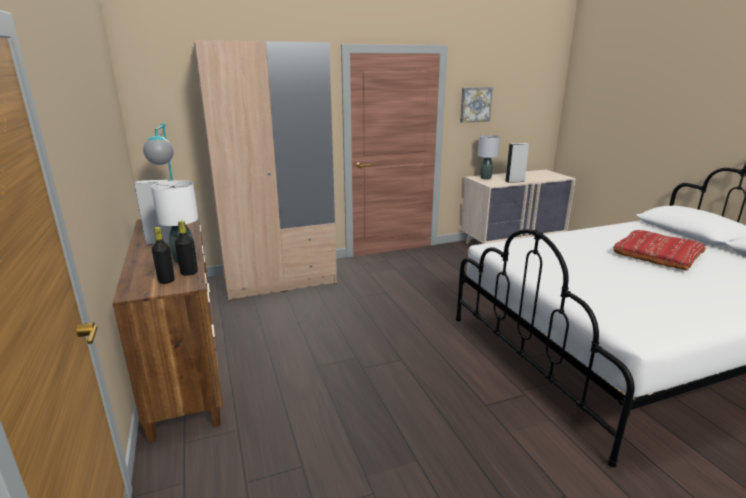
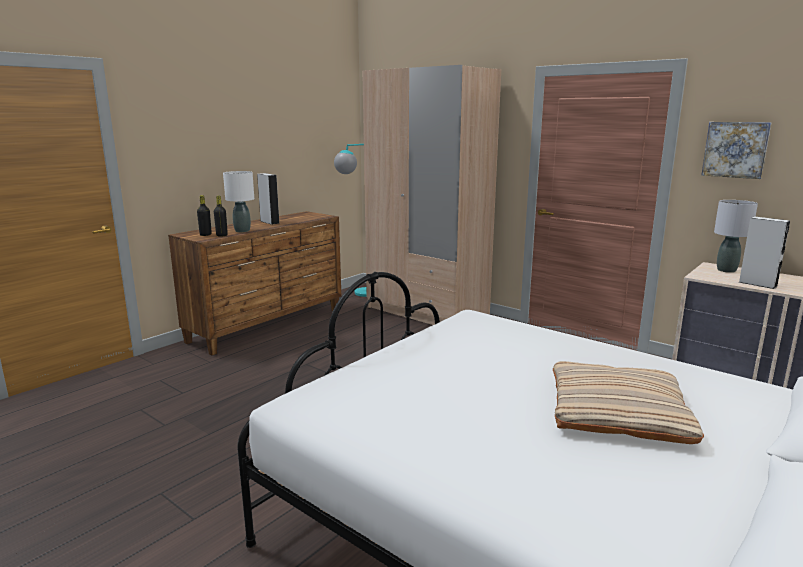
camera: 60 degrees right, 5 degrees down
(657, 255) = (618, 411): red pillow -> beige pillow

